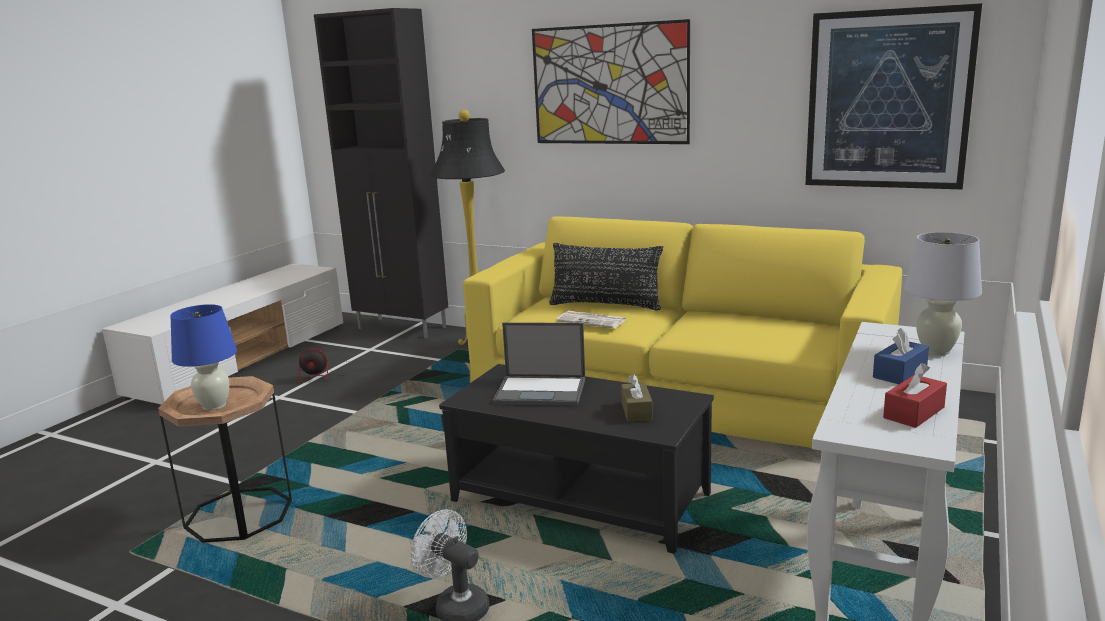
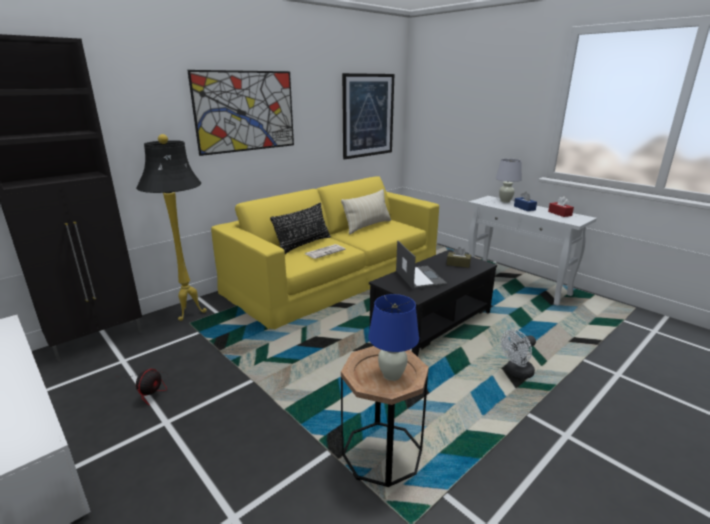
camera: 70 degrees left, 5 degrees up
(542, 391) = (419, 277): laptop -> laptop turned 45 degrees counterclockwise
(754, 320) = (367, 226): none -> beige pillow

